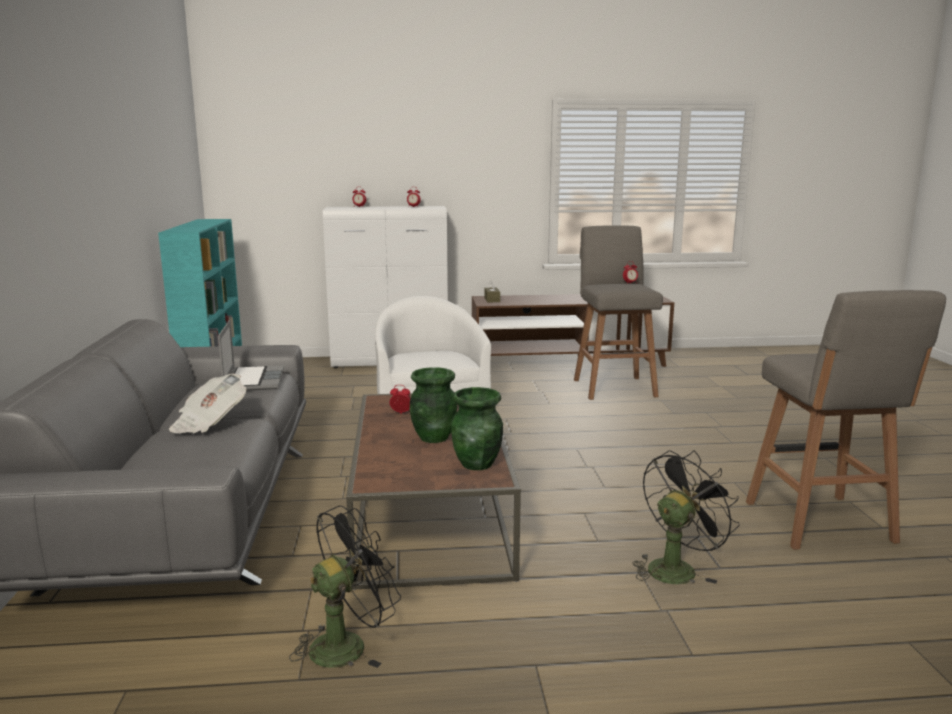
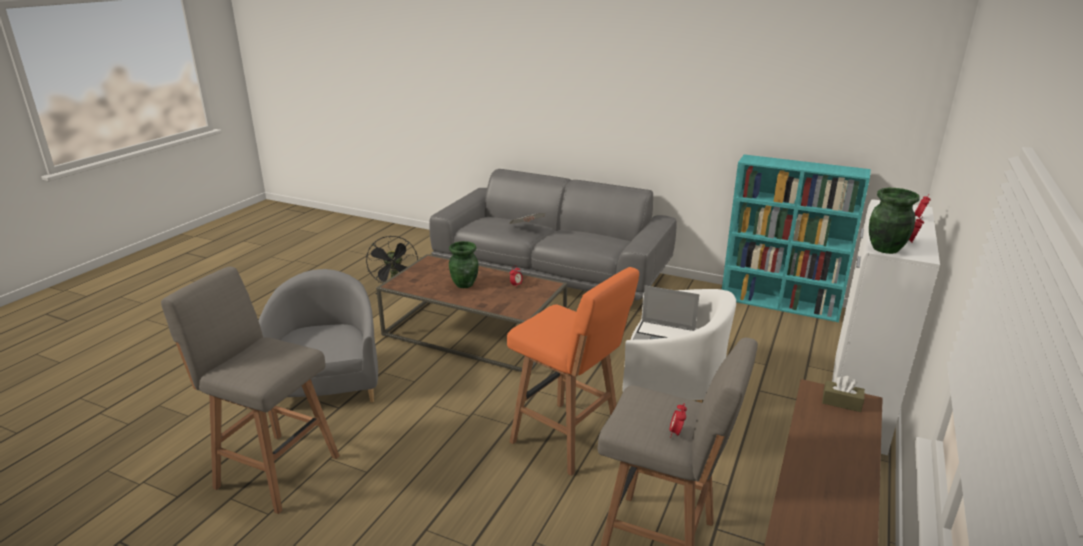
camera: 120 degrees right, 10 degrees up
(253, 380) = (594, 243): laptop -> laptop (665, 337)
(477, 464) = (415, 285): green vase -> green vase (885, 249)
(559, 425) = (568, 439): none -> orange stool
(676, 567) = (327, 383): black fan -> grey armchair

